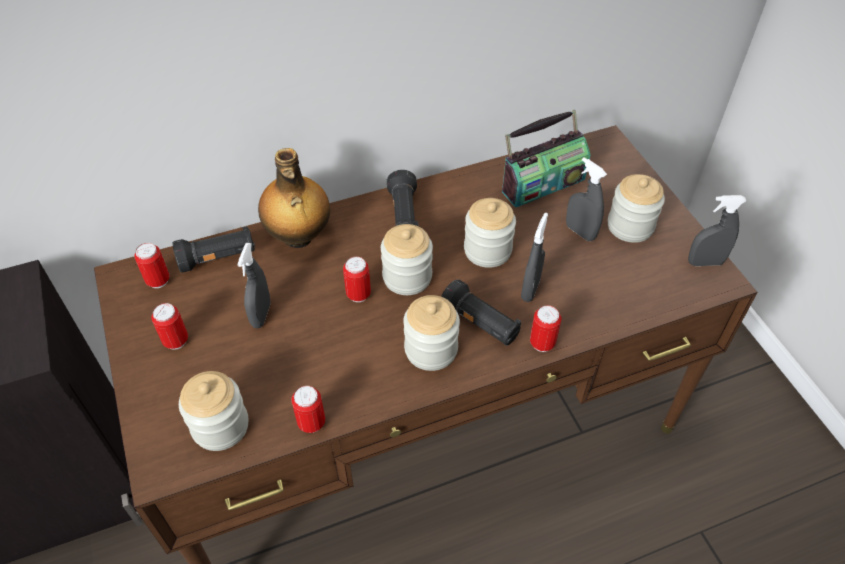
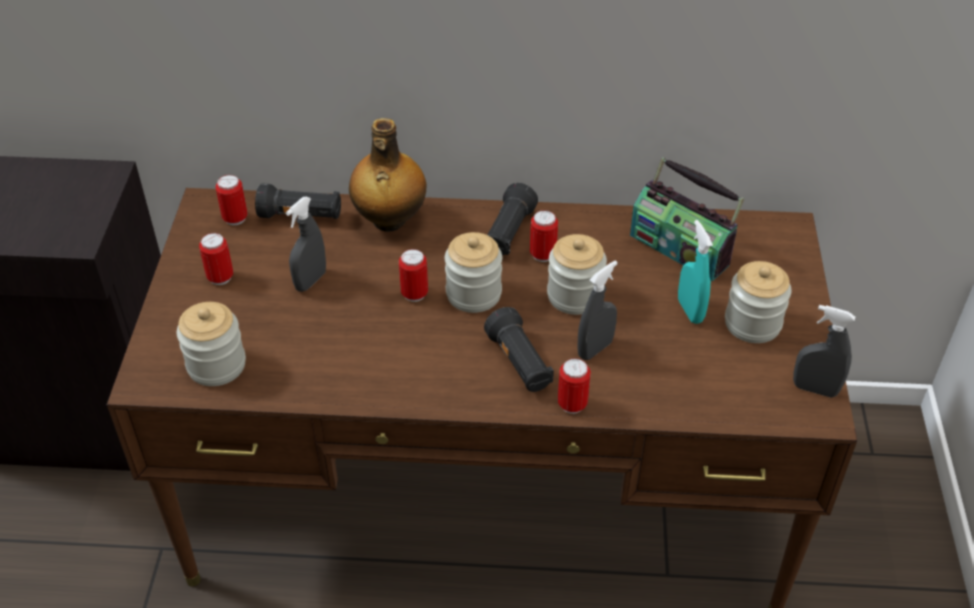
camera: 25 degrees right, 5 degrees down
(311, 423) = (299, 393): can -> can (542, 254)
(431, 349) = (454, 369): jar -> none
(542, 184) = (680, 248): radio -> radio turned 45 degrees clockwise
(580, 232) = (690, 311): grey spray bottle -> turquoise spray bottle

